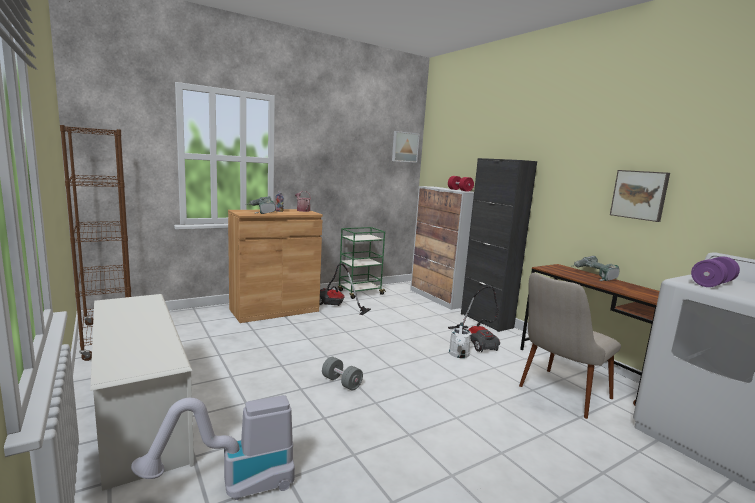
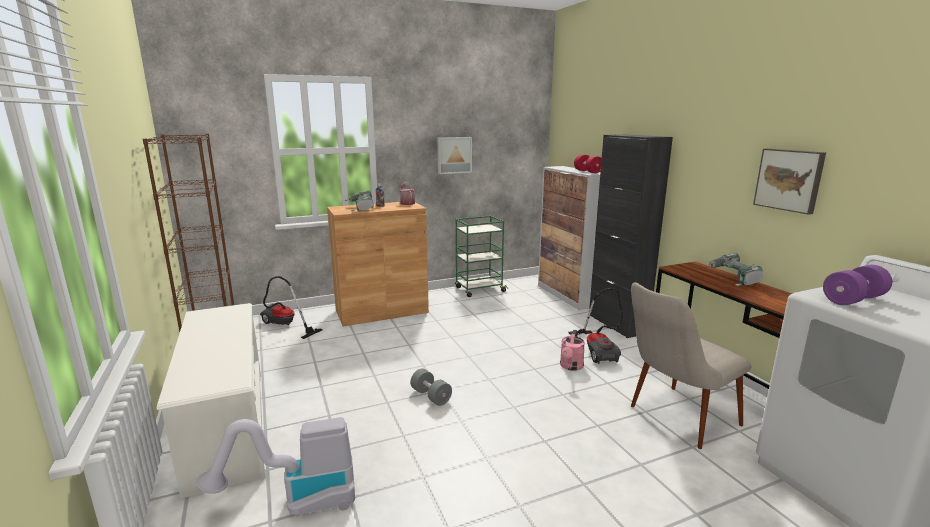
camera: 10 degrees right, 5 degrees up
(336, 306) = (448, 306): vacuum cleaner -> vacuum cleaner (284, 325)
(404, 147) = (528, 121): picture -> picture (454, 155)
(459, 355) = (571, 367): white watering can -> pink watering can

